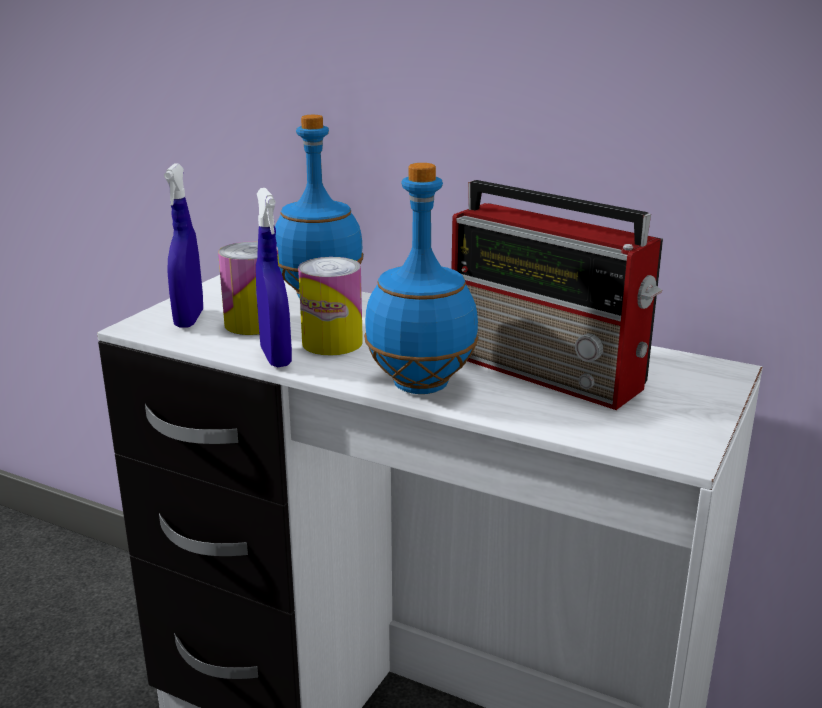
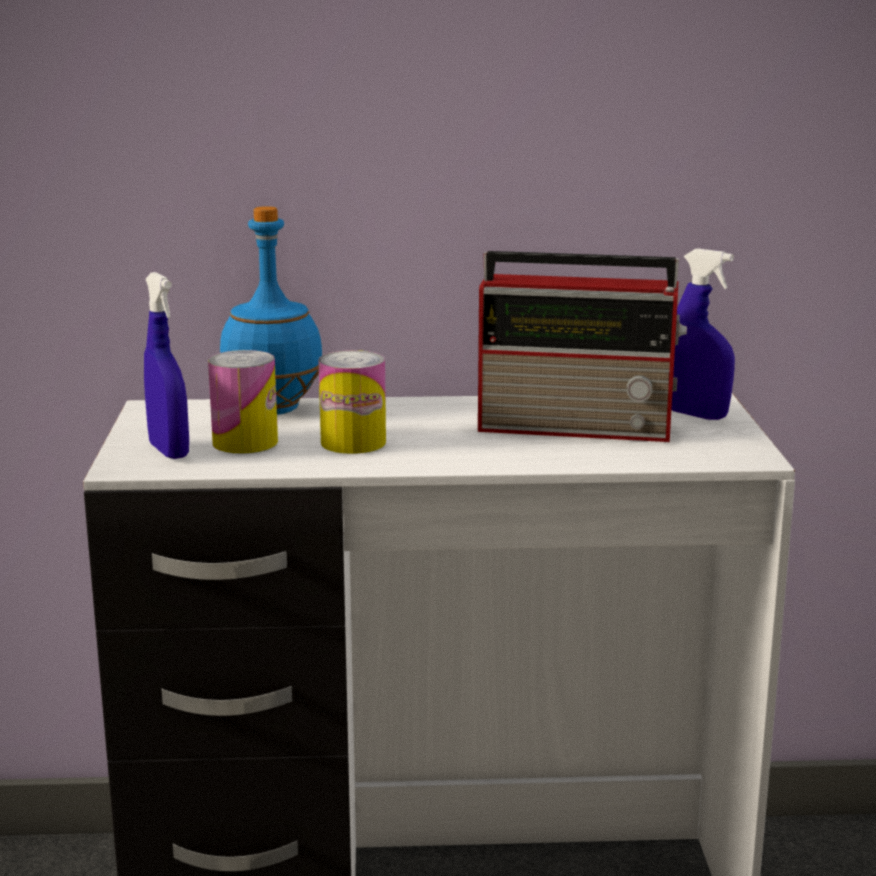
camera: 30 degrees left, 5 degrees down
(276, 357) = (319, 463): blue spray bottle -> blue spray bottle (696, 415)
(420, 386) = (488, 458): blue bottle -> none

